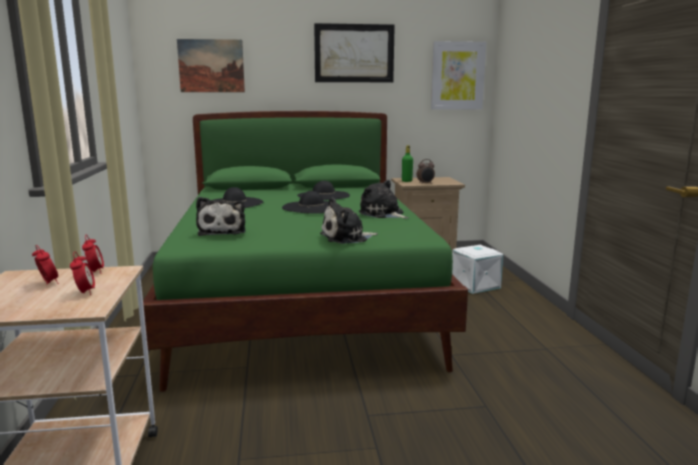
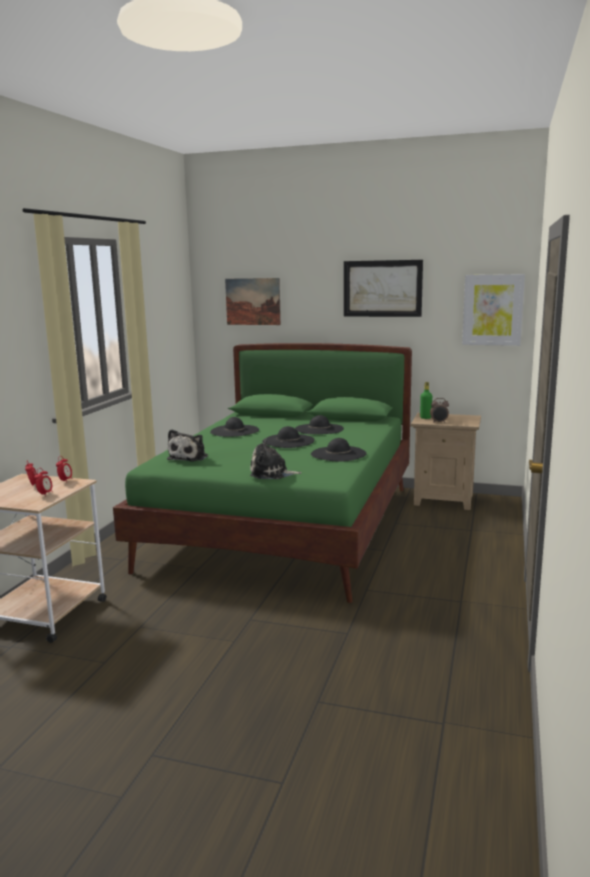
camera: 25 degrees right, 0 degrees up
(383, 214) = (338, 454): plush toy -> black hat
(475, 285) = (466, 532): white storage box -> none

